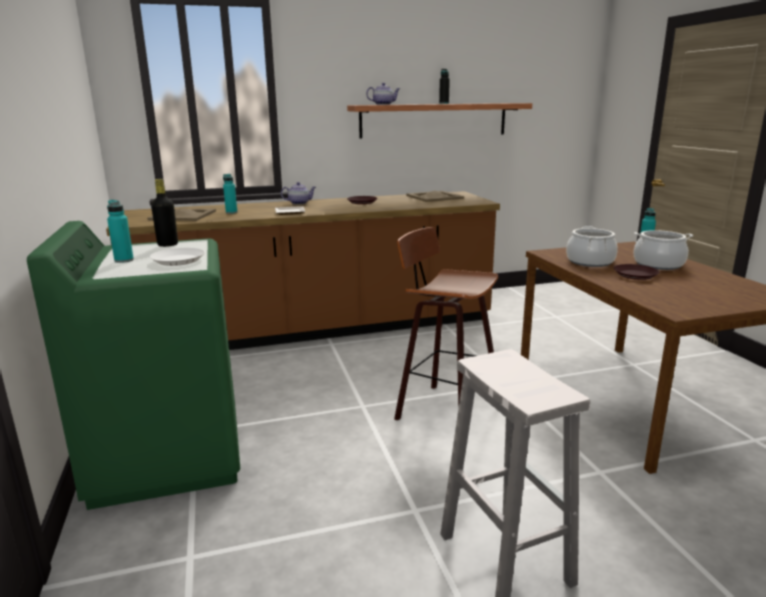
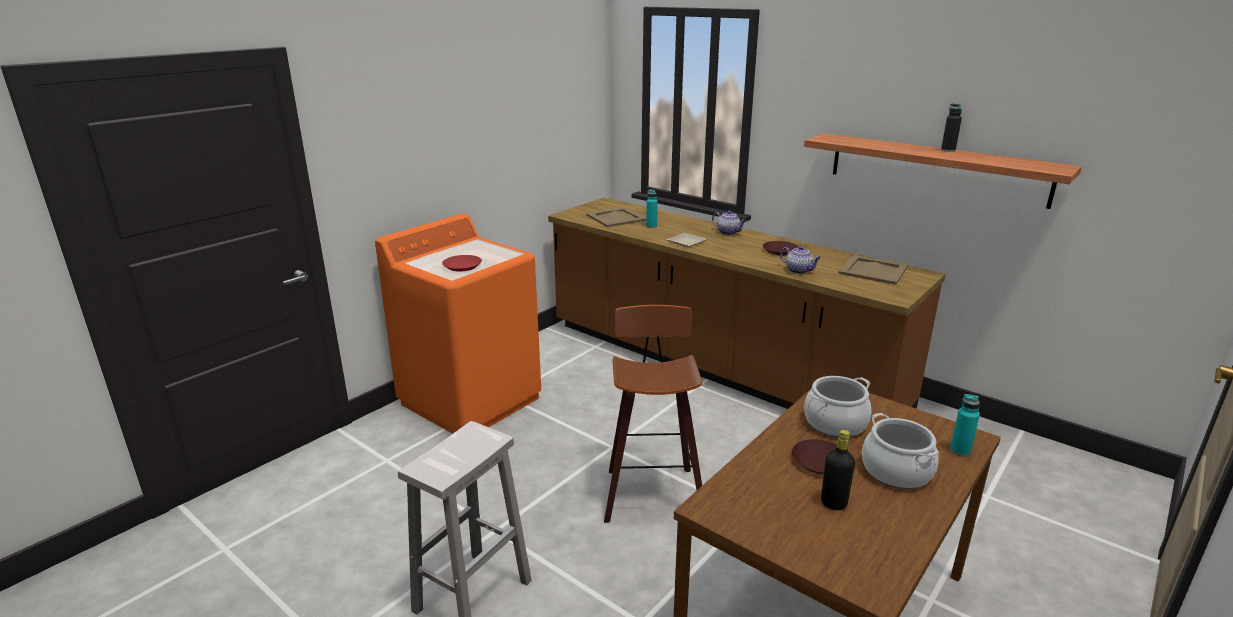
camera: 55 degrees right, 5 degrees up
(124, 260) = (448, 254): turquoise bottle -> none
(168, 245) = (496, 249): black bottle -> black bottle (833, 503)
(168, 455) = (471, 400): green washing machine -> orange washing machine
(178, 260) = (462, 266): white plate -> red plate
(383, 104) = (849, 142): teapot -> teapot (799, 271)

